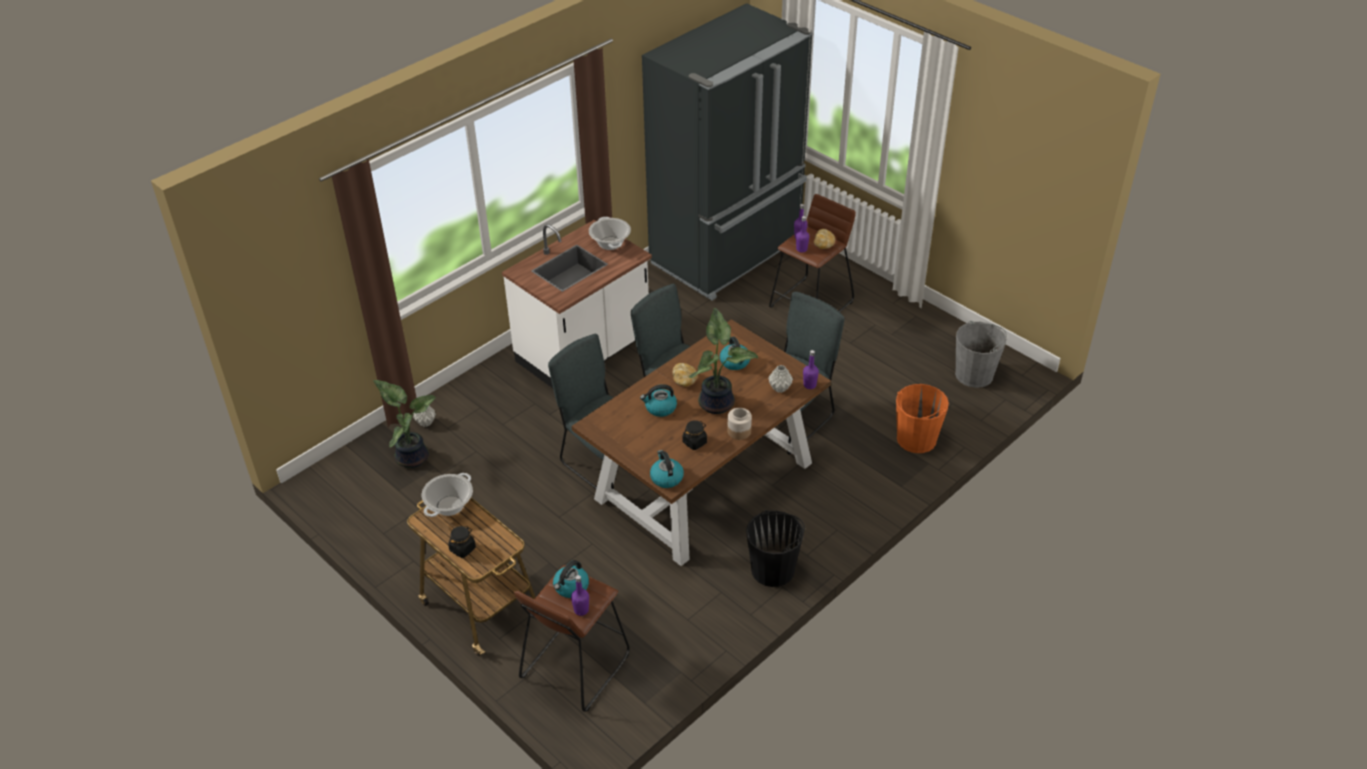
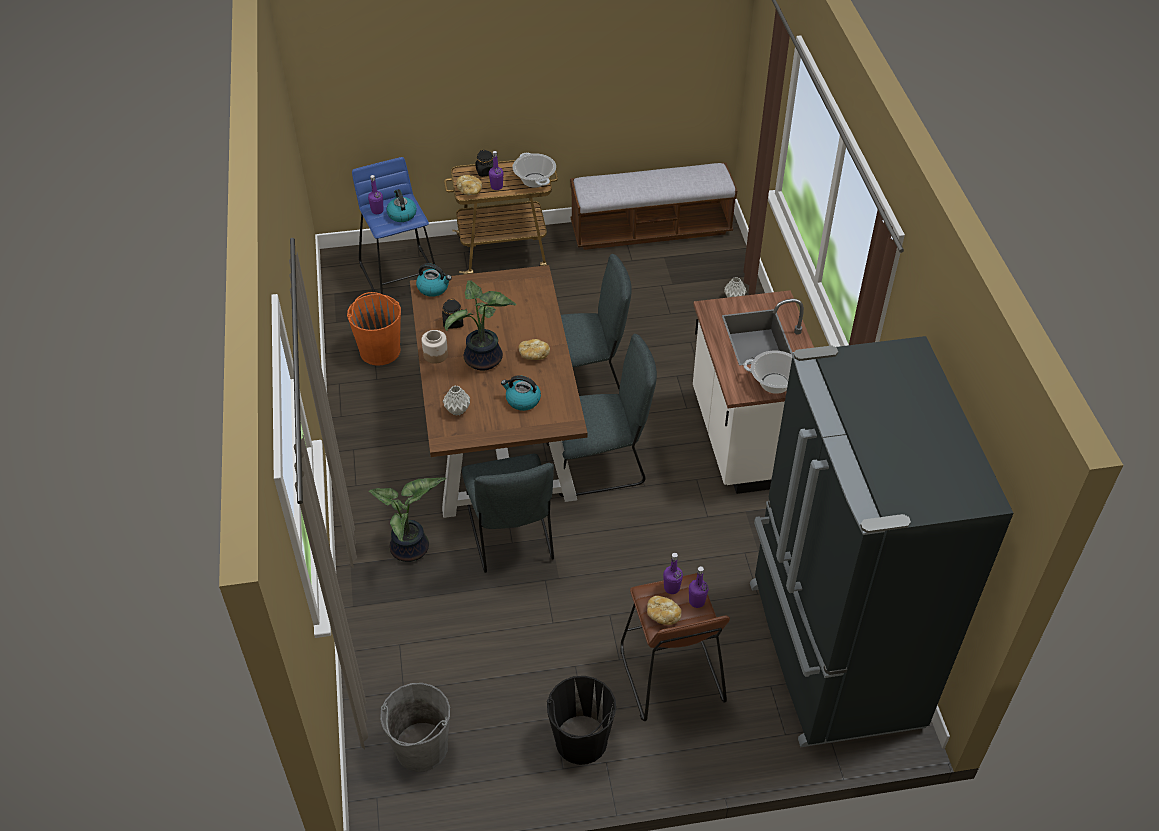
camera: 125 degrees right, 5 degrees up
(362, 518) = (651, 230): none -> bench
(412, 456) = (698, 277): potted plant -> potted plant (412, 550)
(503, 543) = (470, 190): none -> bread
(574, 665) = (401, 275): brown stool -> blue stool
(660, 408) = (514, 323): kettle -> none
(773, 569) = (362, 420): black bucket -> black bucket (581, 741)
(809, 385) = (439, 433): purple bottle -> purple bottle (496, 187)
(916, 439) = (390, 619): orange bucket -> orange bucket (380, 350)

